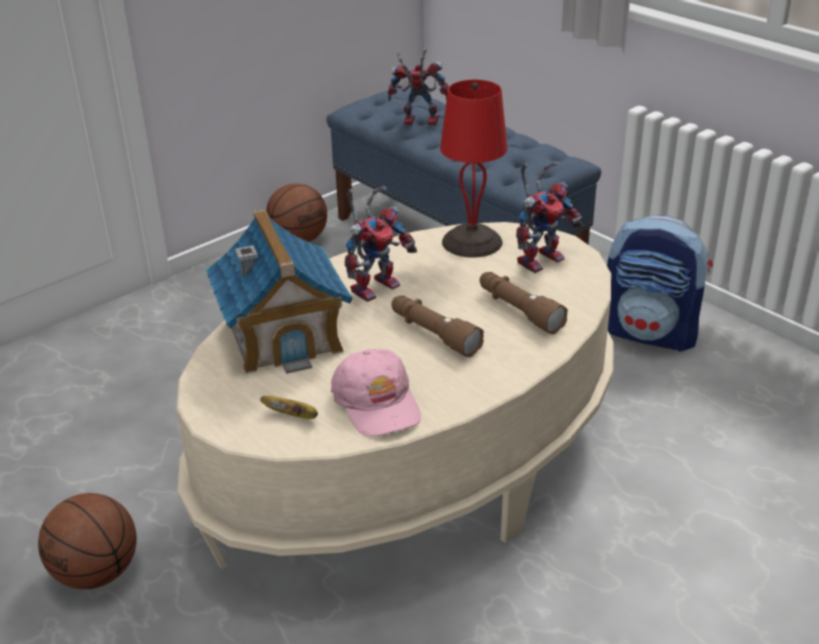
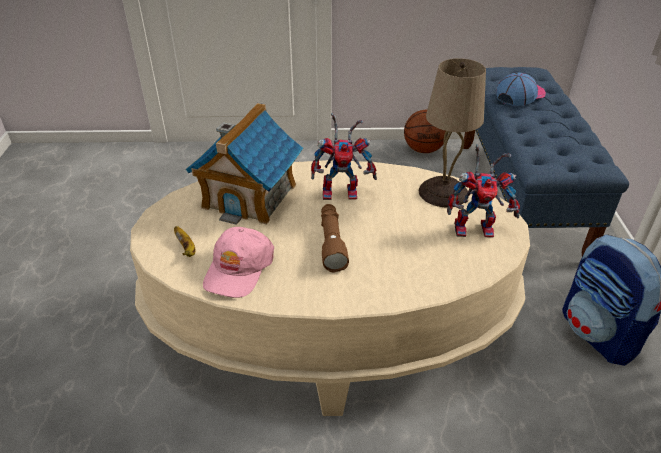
camera: 40 degrees right, 5 degrees up
(97, 573) = (119, 284): basketball -> none
(417, 122) = (520, 95): toy robot -> cap
(473, 241) = (444, 192): red table lamp -> beige table lamp
(519, 311) = (408, 258): brown flashlight -> none

